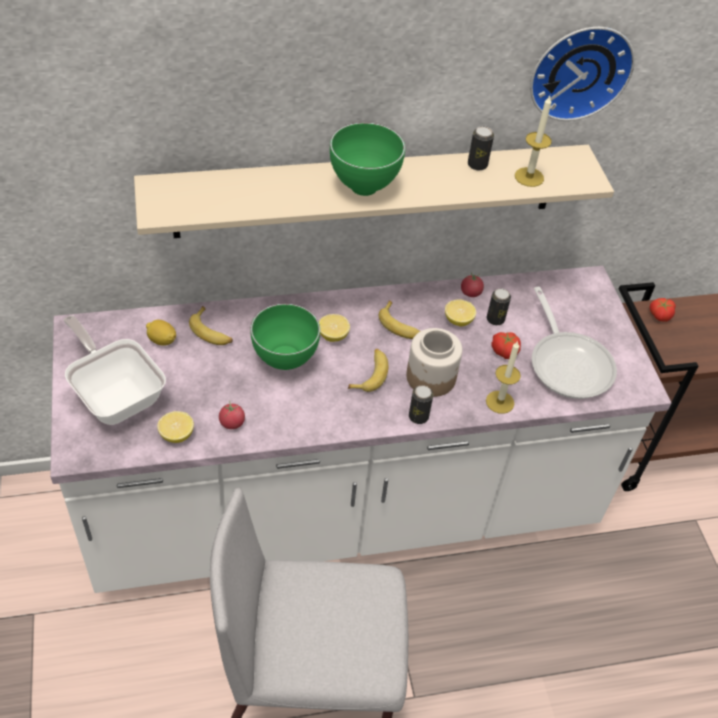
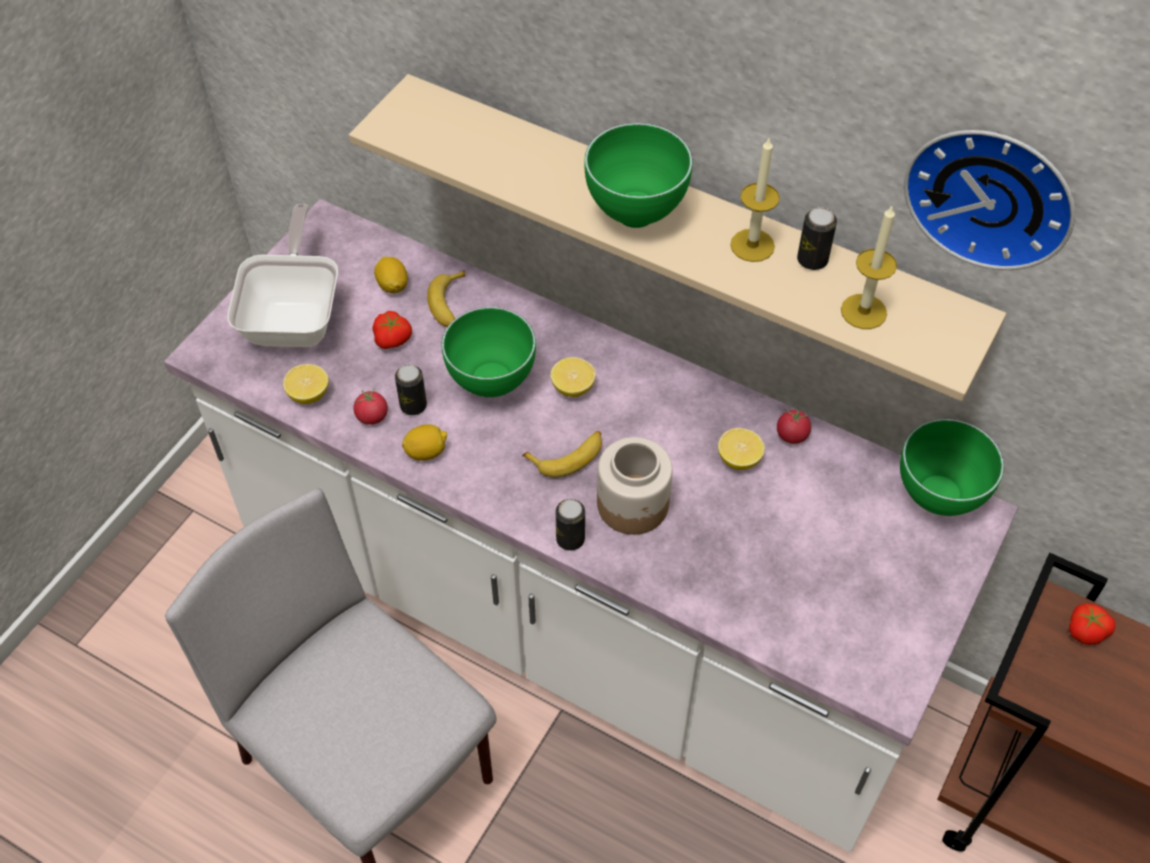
camera: 45 degrees right, 5 degrees up
(287, 422) = (426, 452): none -> lemon
(400, 326) = (662, 423): banana -> none
(495, 319) = (787, 486): can -> can (413, 405)
(500, 402) = (683, 586): candle -> candle (752, 245)
(505, 351) = (757, 531): tomato -> tomato (393, 338)
(565, 282) = (935, 497): none -> green bowl
(568, 363) = (823, 598): frying pan -> none

